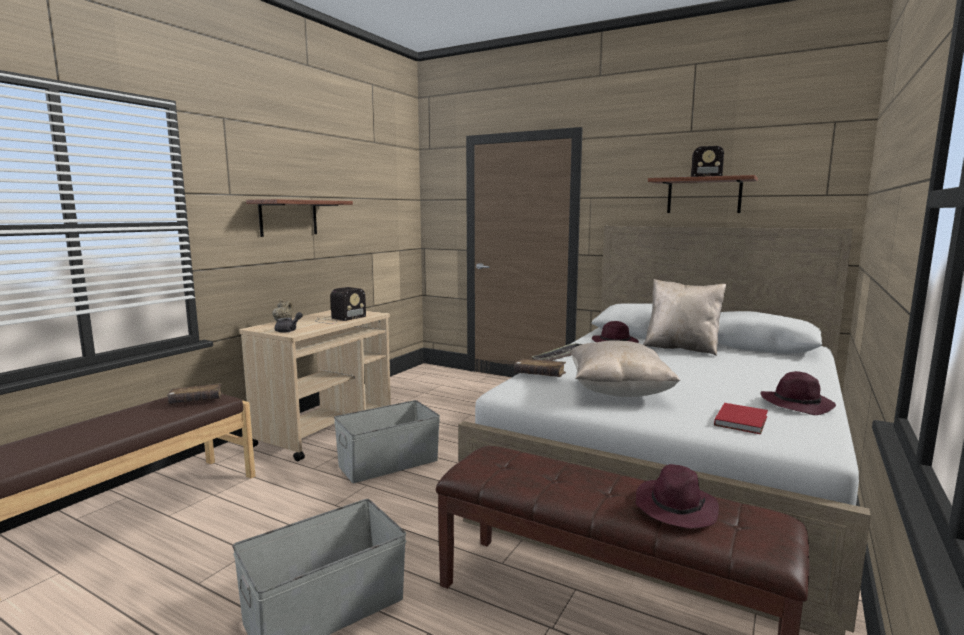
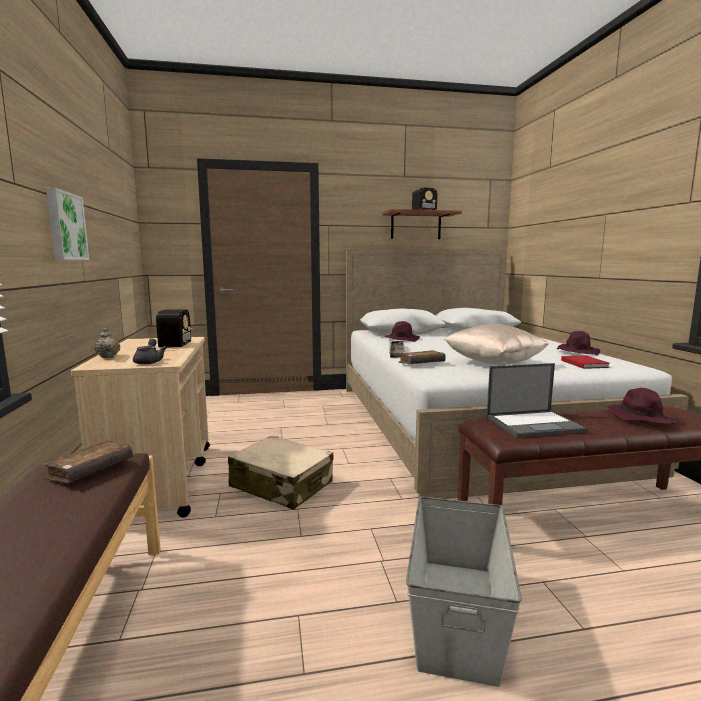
camera: 40 degrees left, 0 degrees up
(288, 218) = (65, 226): shelf -> picture
(387, 463) = (281, 485): grey storage box -> beige suitcase
(528, 469) = (535, 424): none -> laptop
(681, 348) = (445, 336): beige pillow -> none

